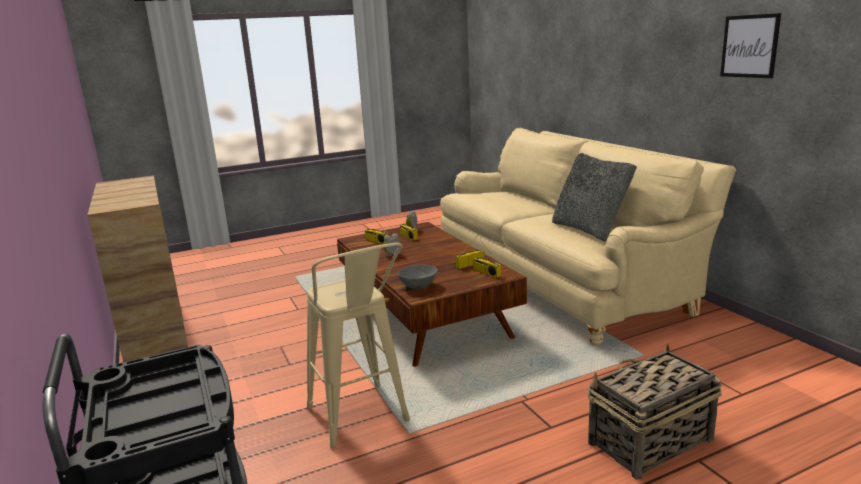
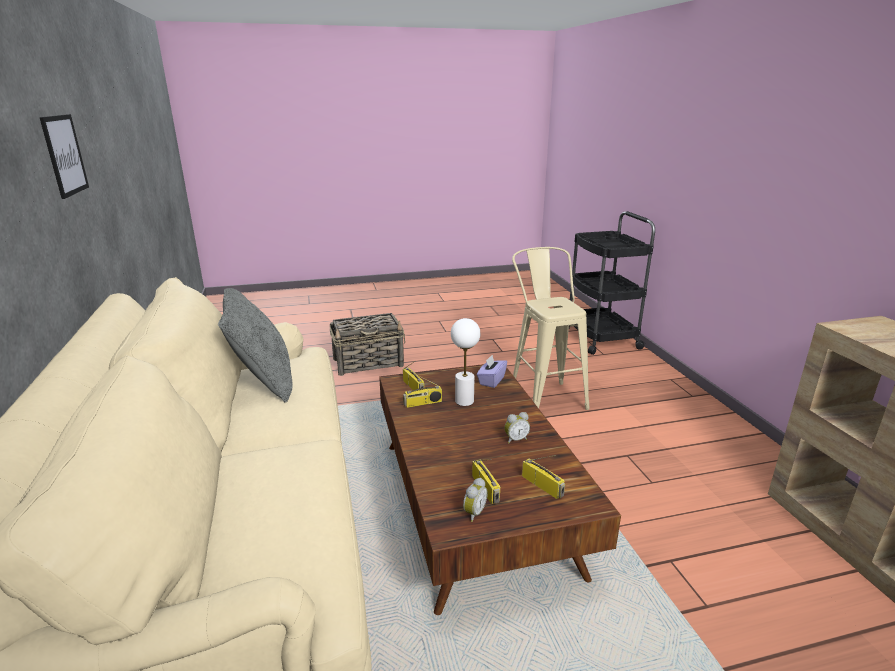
camera: 170 degrees left, 5 degrees up
(418, 286) = (491, 381): grey bowl -> purple tissue box
(437, 269) = (464, 401): none -> white table lamp

